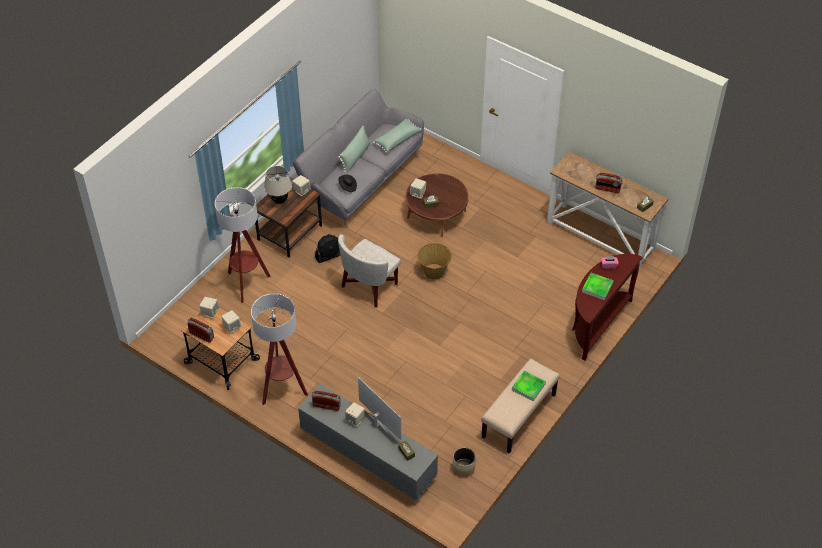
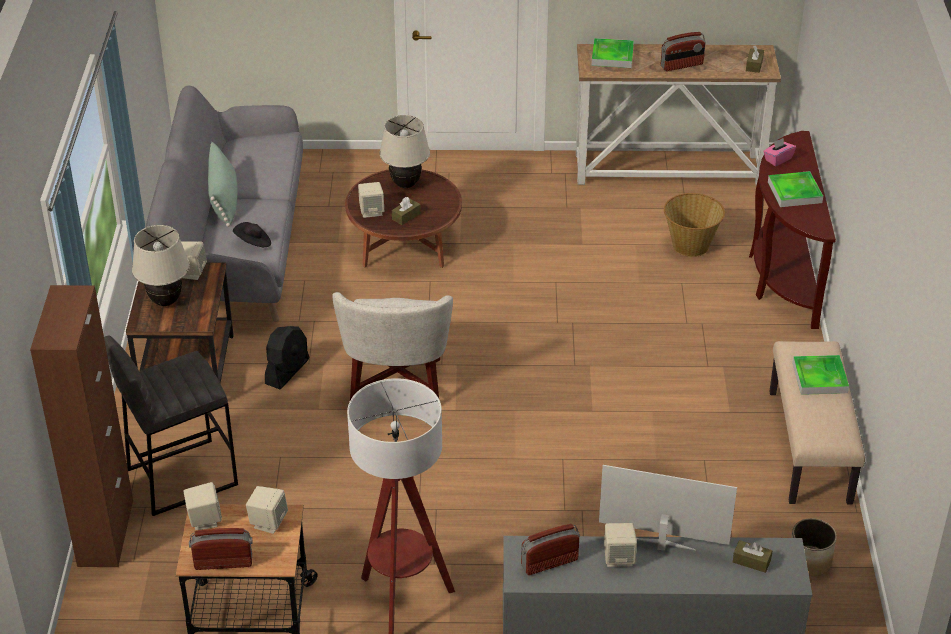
camera: 35 degrees left, 10 degrees down
(199, 293) = (105, 533): none -> brown cabinet
(247, 283) = (181, 476): floor lamp -> grey stool
(396, 139) = (270, 152): green pillow -> none
(434, 271) = (478, 317): basket -> basket (690, 245)
(446, 186) = (405, 184): none -> beige table lamp
(578, 167) = (612, 56): none -> tray

